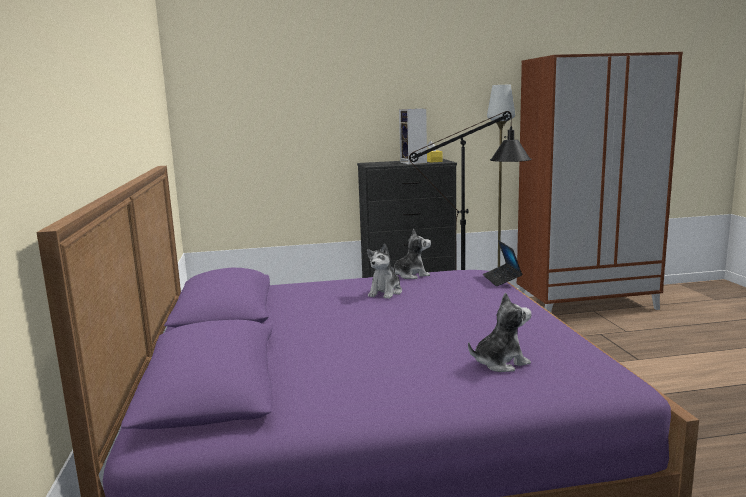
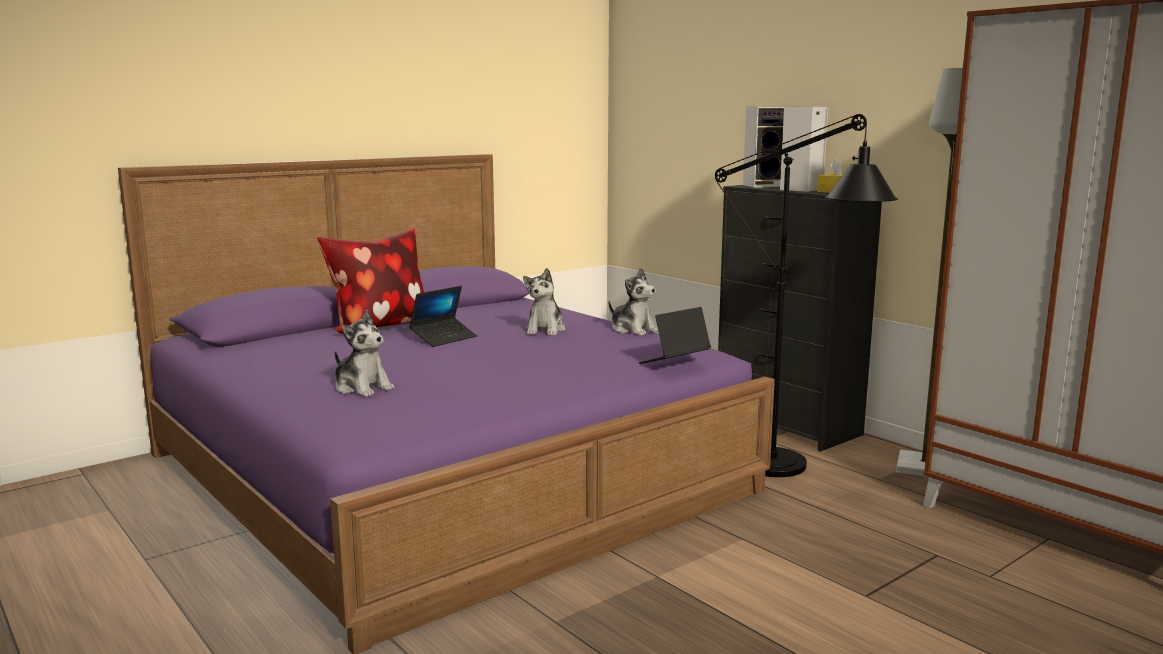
camera: 60 degrees right, 0 degrees up
(293, 338) = (379, 326): none -> pillow
(371, 321) = (444, 338): none -> laptop
(378, 164) = (764, 186): none -> speaker
(385, 292) = (545, 330): plush toy -> plush toy turned 75 degrees counterclockwise

